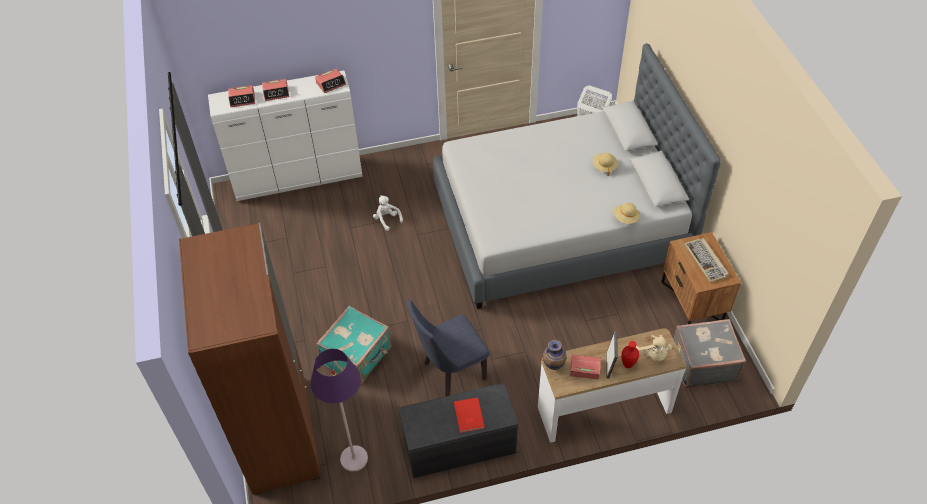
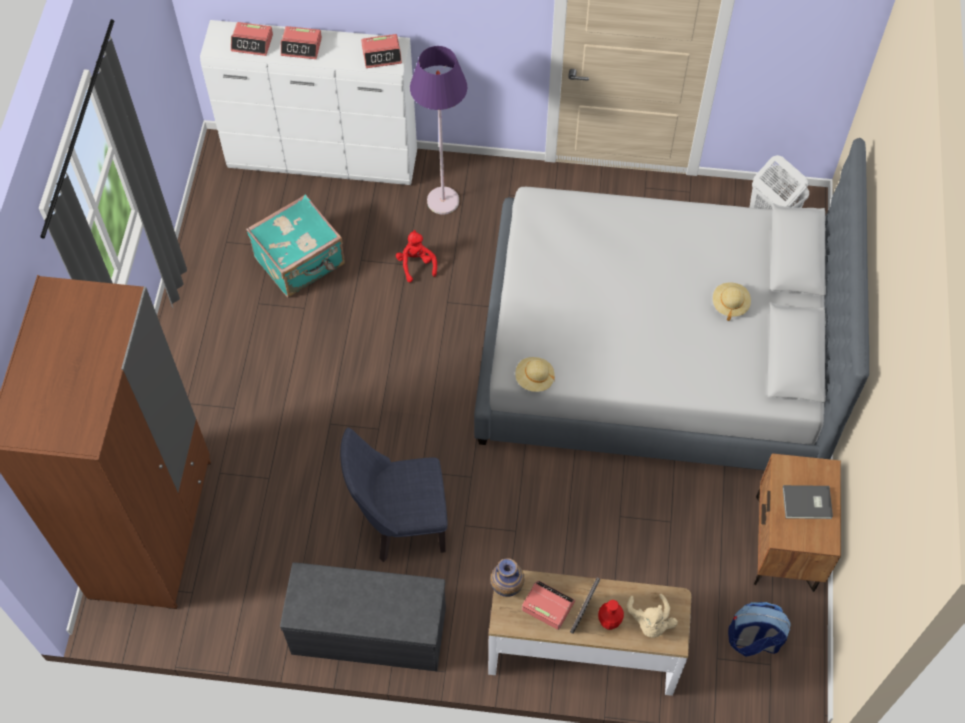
camera: 20 degrees right, 10 degrees up
(354, 458) = (228, 598): purple floor lamp -> purple floor lamp (443, 201)
(358, 356) = (293, 457): turquoise suitcase -> turquoise suitcase (301, 262)
(387, 219) = (416, 264): white plush toy -> red plush toy
(468, 416) = (375, 609): red book -> none
(625, 218) = (719, 398): beige hat -> beige hat (534, 379)
(702, 363) = (753, 640): grey suitcase -> backpack
(706, 261) = (808, 504): keyboard -> grey book

